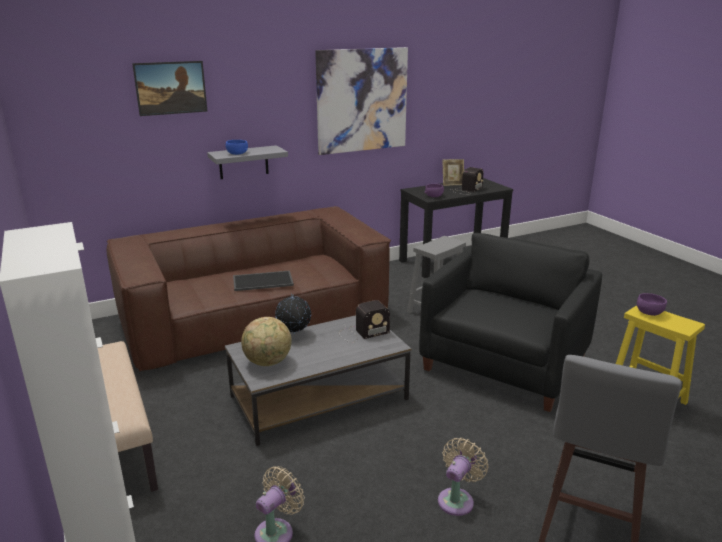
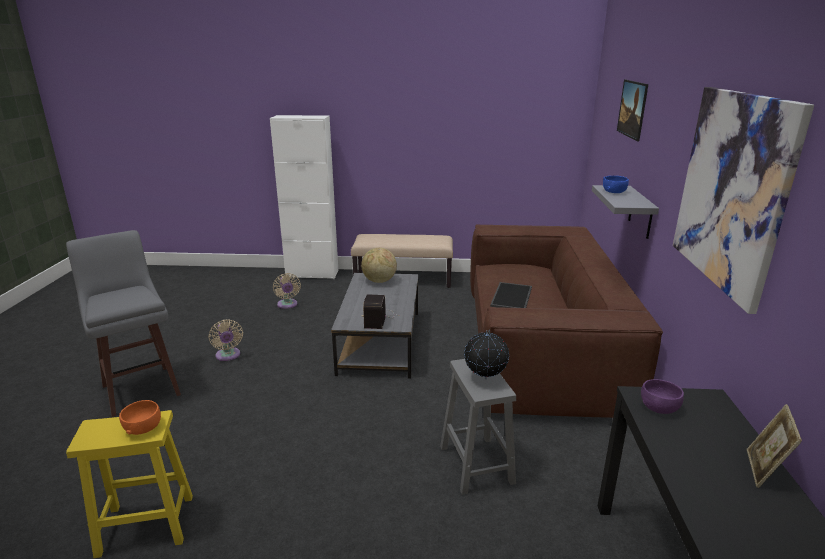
camera: 120 degrees right, 0 degrees up
(294, 334) = (407, 295): globe -> globe (484, 378)
(467, 190) = (699, 468): radio -> none
(504, 364) = (319, 455): black armchair -> none
(649, 312) = (143, 427): purple bowl -> orange bowl

